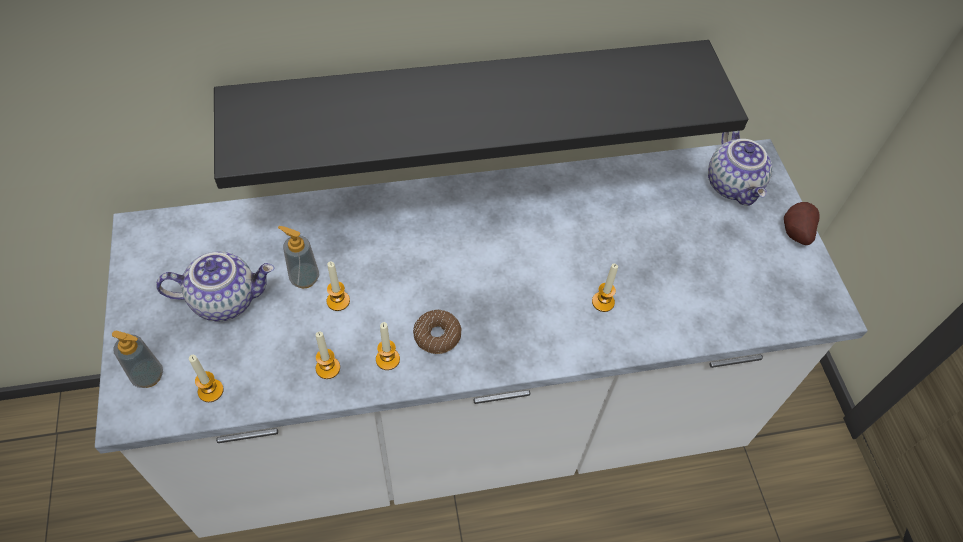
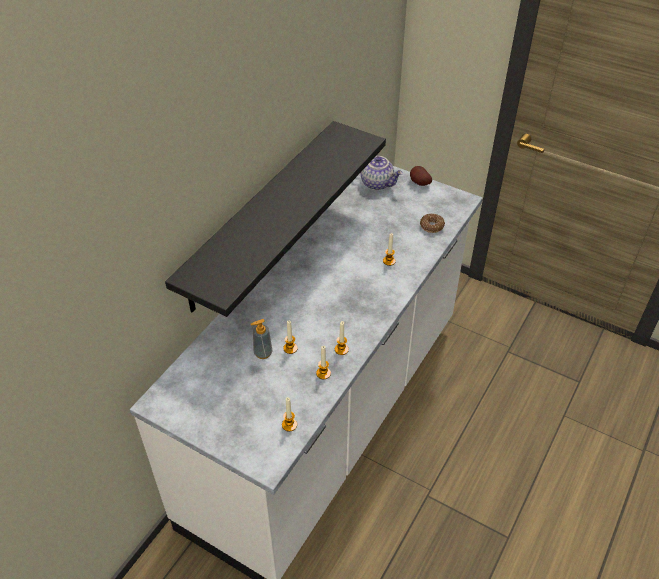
camera: 45 degrees left, 10 degrees down
(148, 376) = (254, 445): soap dispenser -> none
(225, 298) = (241, 390): teapot -> none
(437, 335) = (347, 325): donut -> donut (431, 226)

